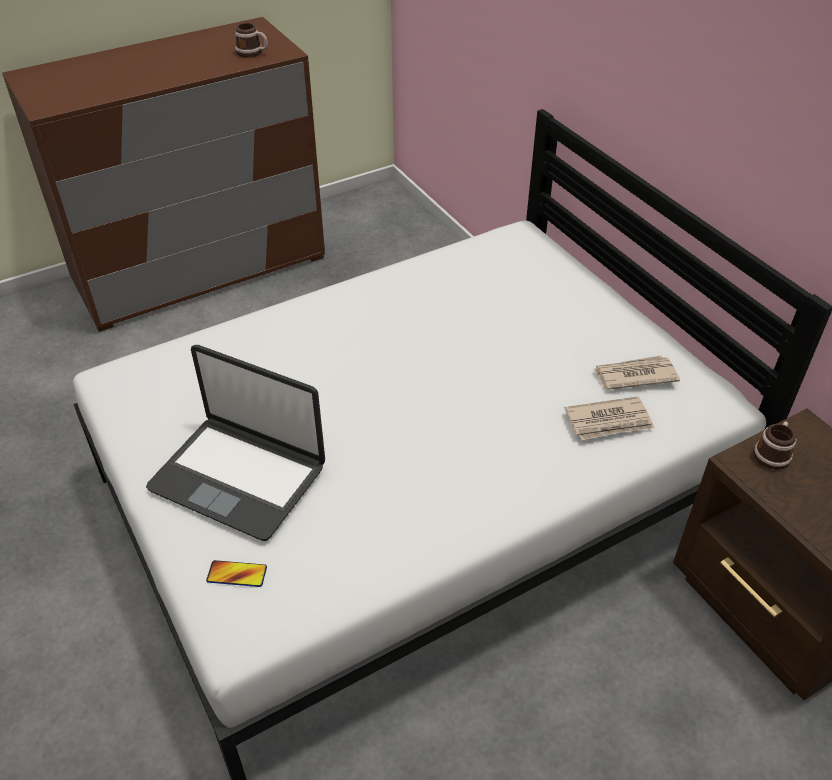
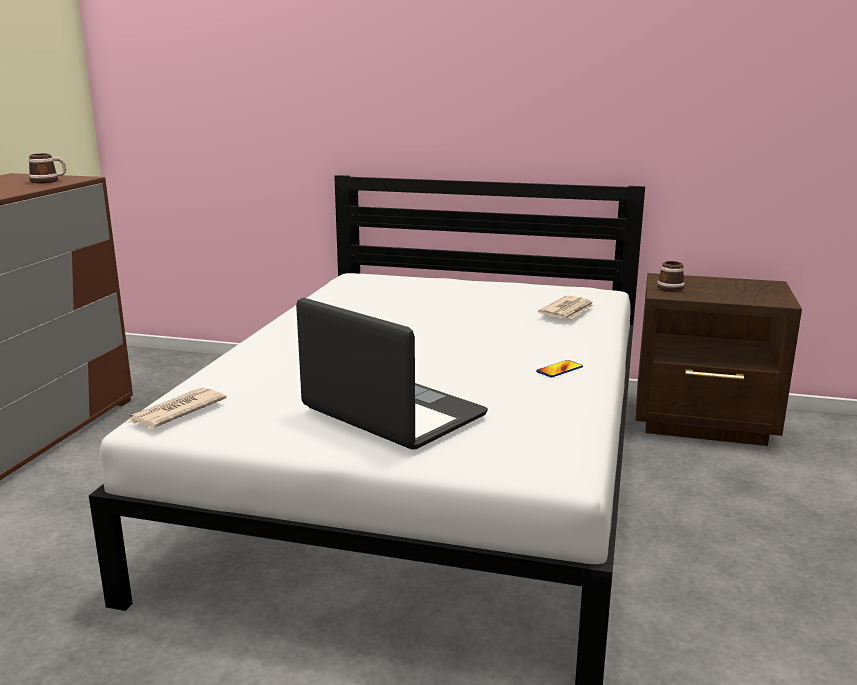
camera: 45 degrees left, 25 degrees down
(237, 574) = (494, 449): phone -> phone (559, 370)
(239, 476) = (392, 413): laptop -> laptop turned 120 degrees counterclockwise
(634, 375) = (542, 295): newspaper -> newspaper (175, 412)

